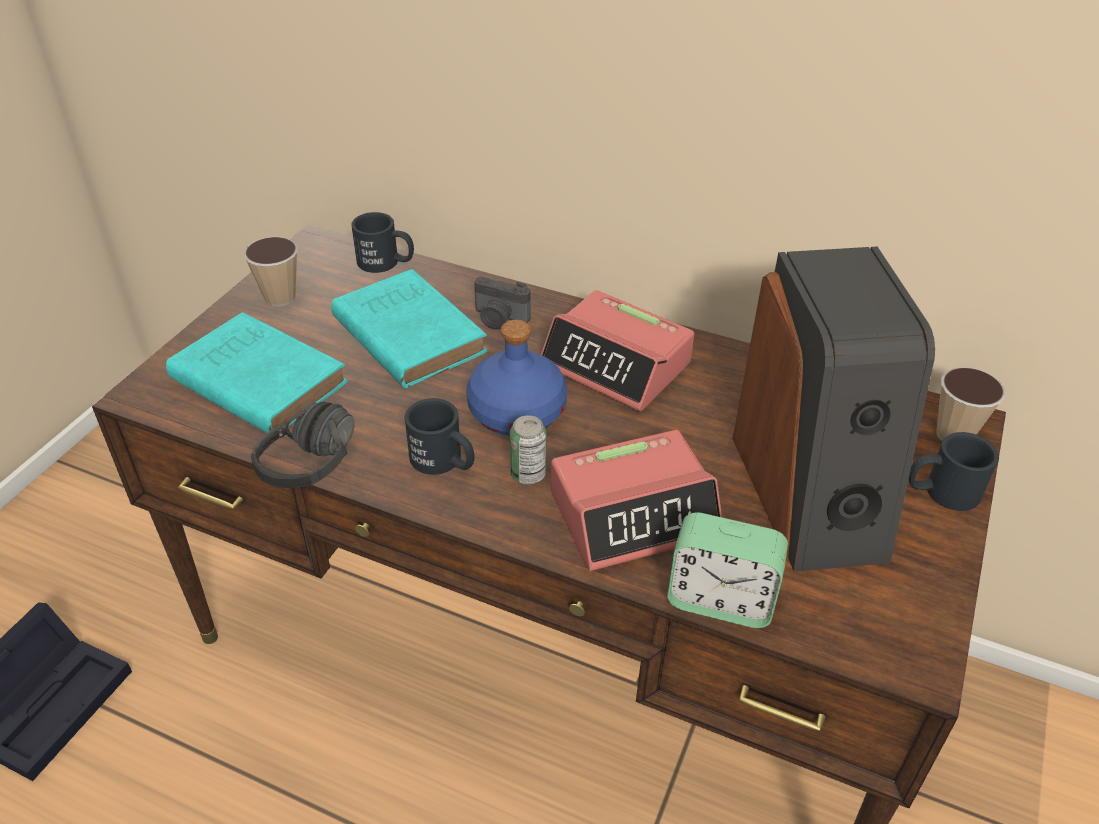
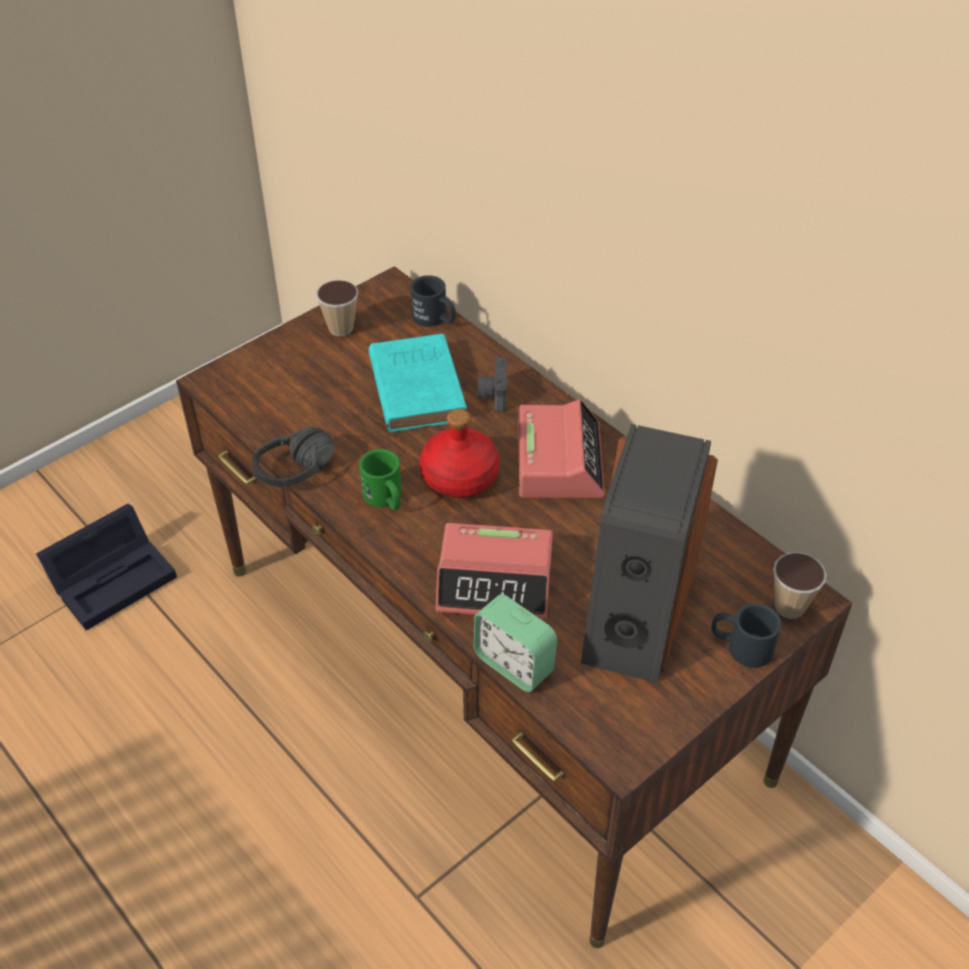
camera: 25 degrees right, 5 degrees up
(255, 380) = (291, 393): turquoise book -> none
(444, 461) = (386, 498): black mug -> green mug
(499, 319) = (493, 395): camera -> camera turned 45 degrees clockwise
(518, 412) = (460, 477): blue bottle -> red bottle
(528, 474) = (438, 528): can -> none
(616, 364) = (559, 461): alarm clock -> alarm clock turned 150 degrees counterclockwise

